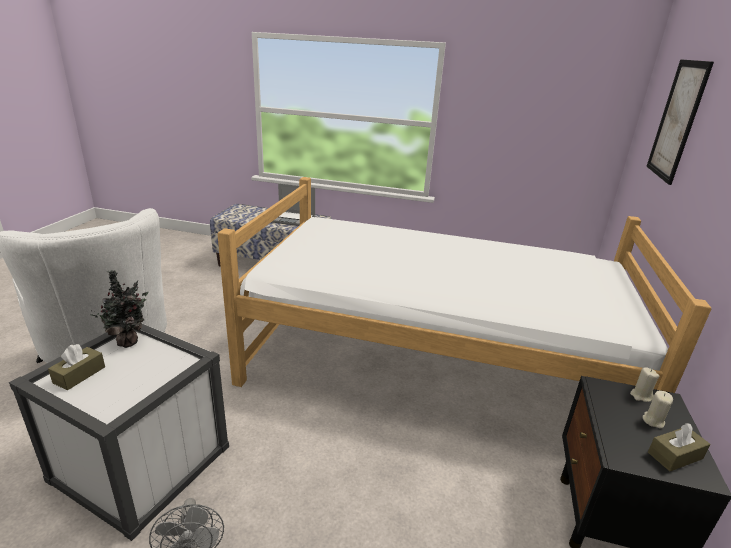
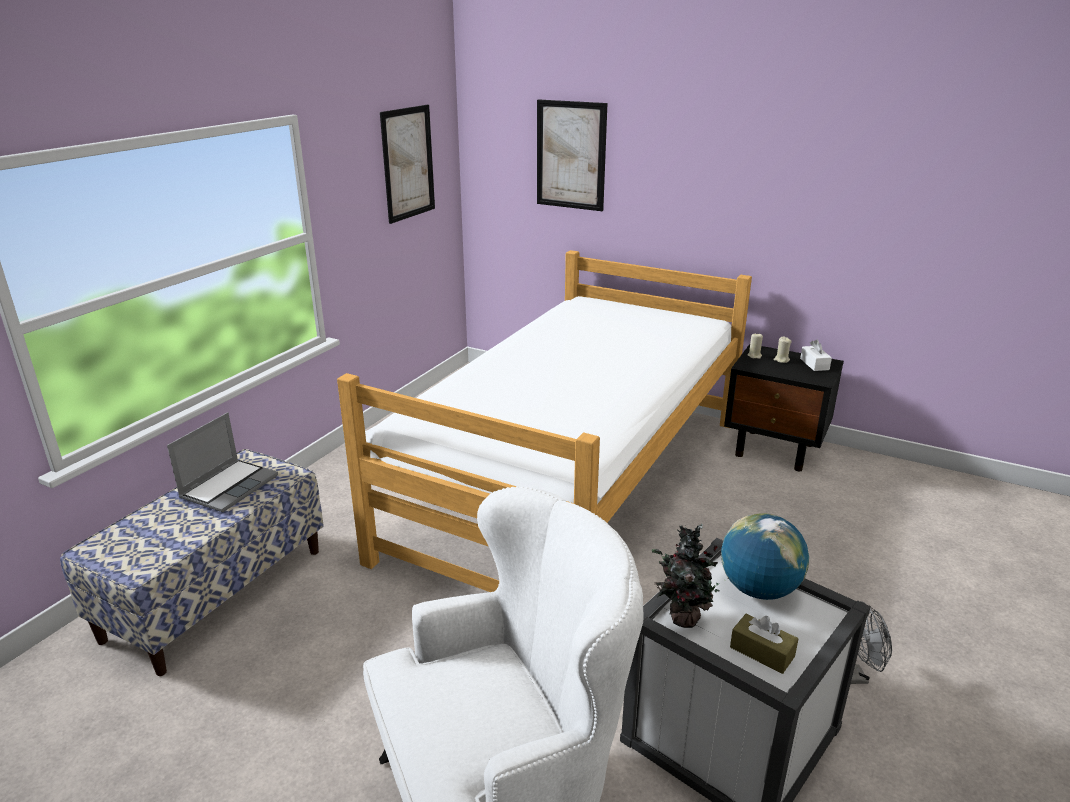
camera: 75 degrees left, 0 degrees up
(152, 377) = (758, 590): none -> globe
(557, 103) = (408, 163): none -> picture
(675, 455) = (814, 364): brown tissue box -> white tissue box

